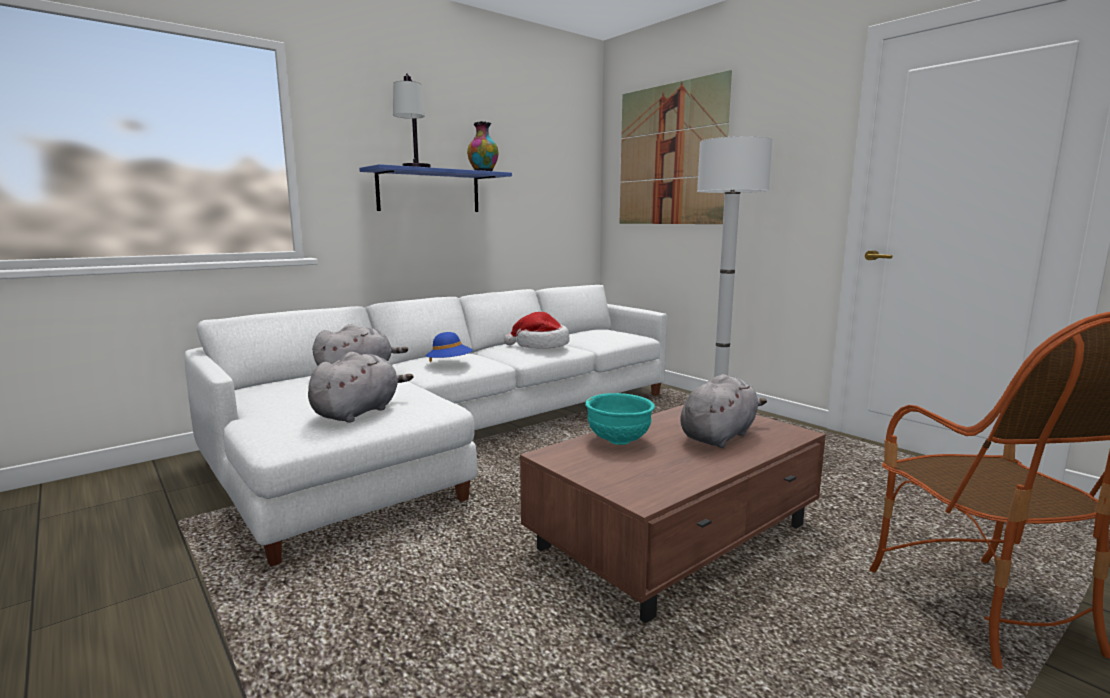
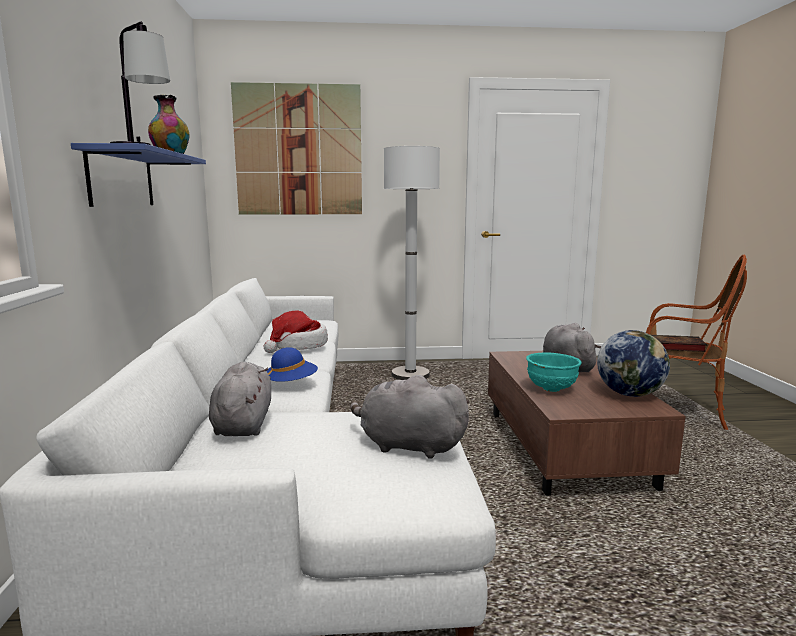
camera: 55 degrees left, 0 degrees up
(359, 412) = (407, 446): grey plush toy -> grey plush toy turned 45 degrees counterclockwise
(674, 478) = (629, 394): none -> globe
(977, 477) = (674, 347): none -> book

